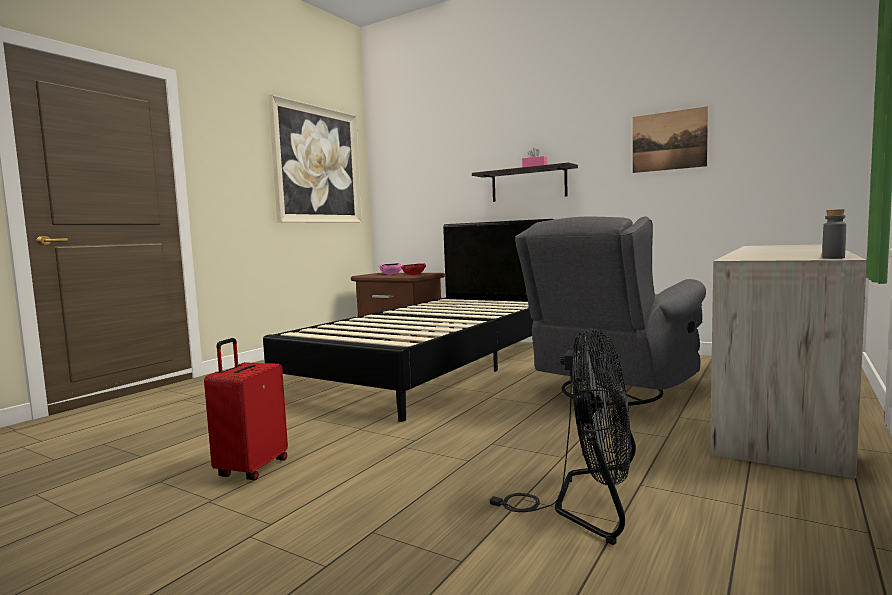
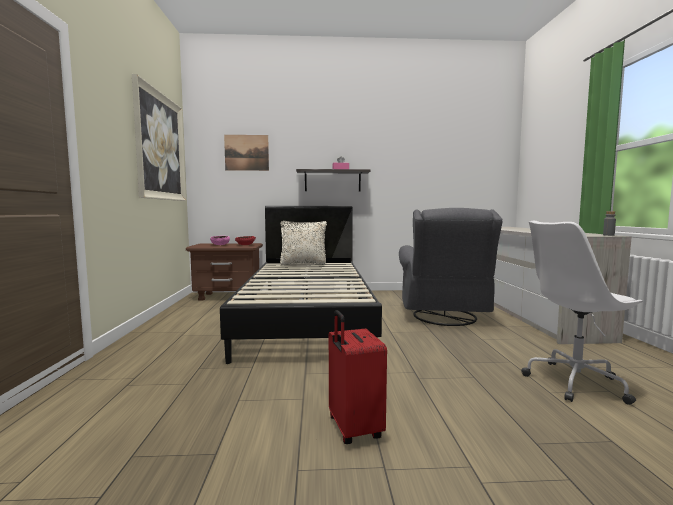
camera: 35 degrees left, 0 degrees up
(479, 301) = (303, 264): none -> beige pillow
(585, 500) = (573, 383): black fan -> white office chair
(669, 141) = (423, 163): picture -> picture (246, 152)

